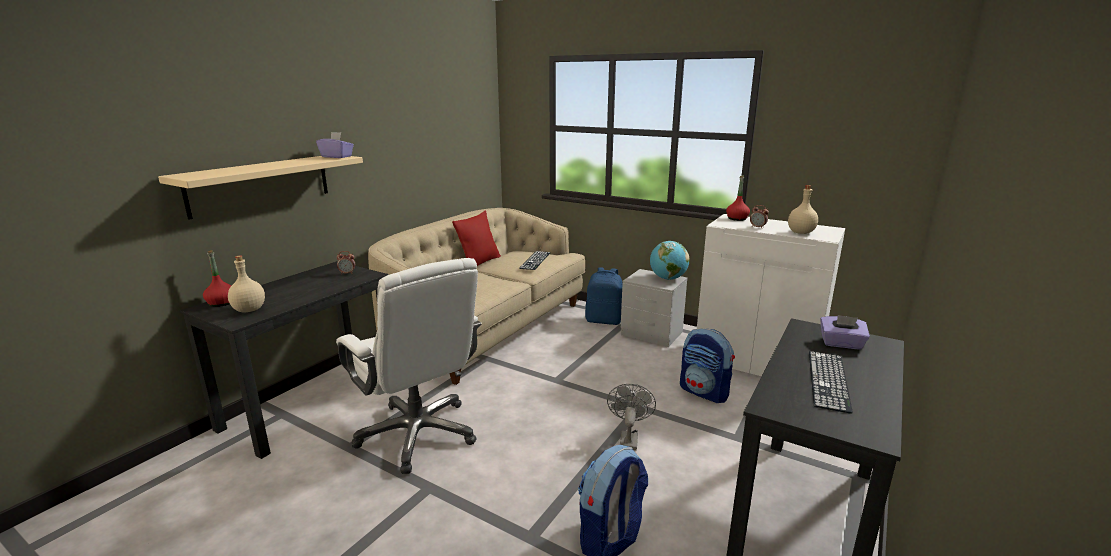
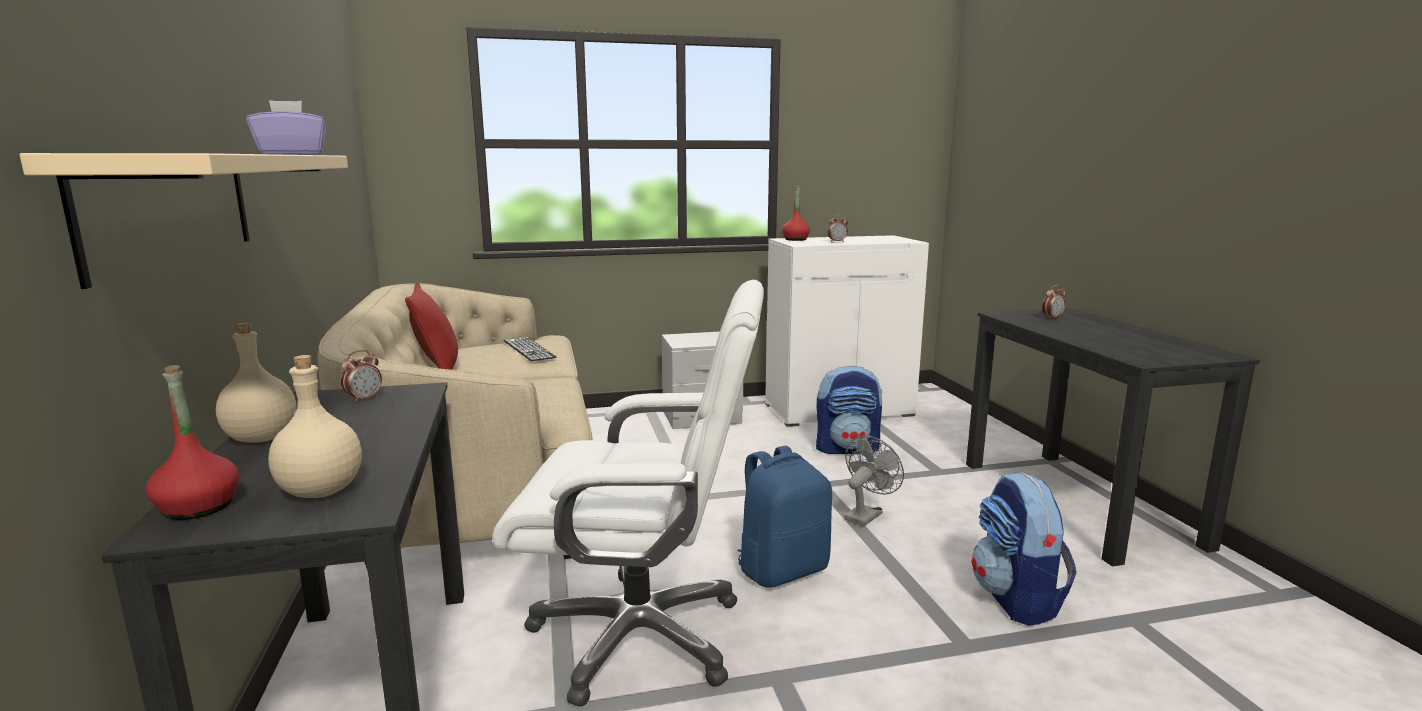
camera: 45 degrees left, 5 degrees down
(604, 320) = (625, 422): blue backpack -> blue backpack (782, 569)
(628, 438) = (866, 514): grey fan -> grey fan turned 75 degrees clockwise
(667, 279) = (714, 336): globe -> none
(800, 232) = (879, 240): beige bottle -> beige bottle (261, 438)
(828, 380) = (1114, 337): keyboard -> none
(841, 344) = (1052, 317): purple tissue box -> alarm clock

